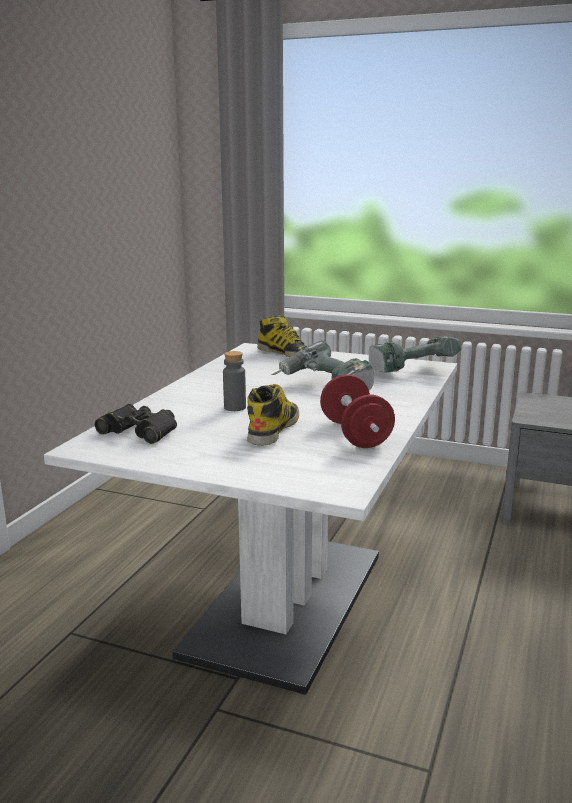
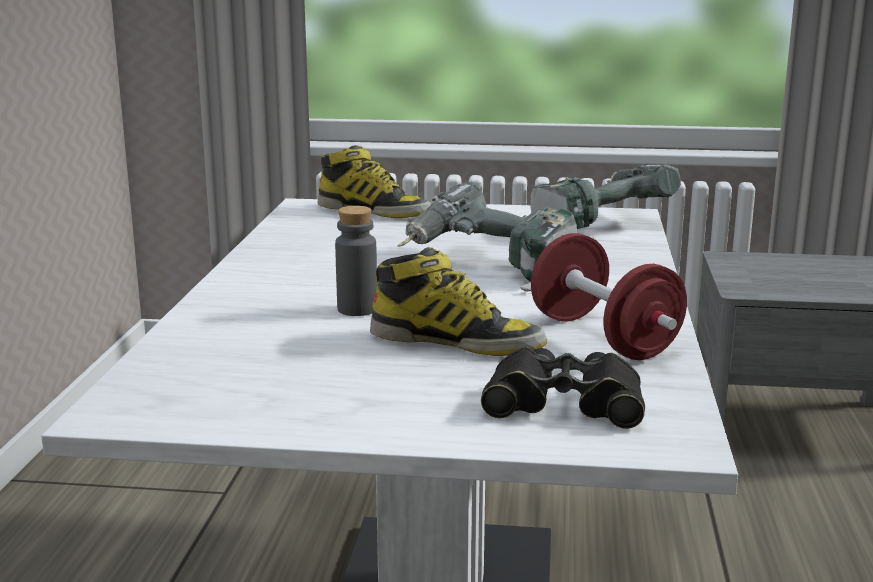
camera: 15 degrees left, 0 degrees up
(140, 431) = (211, 369): black binoculars -> black binoculars (564, 403)
(273, 429) = (457, 341): boot -> boot turned 105 degrees clockwise

